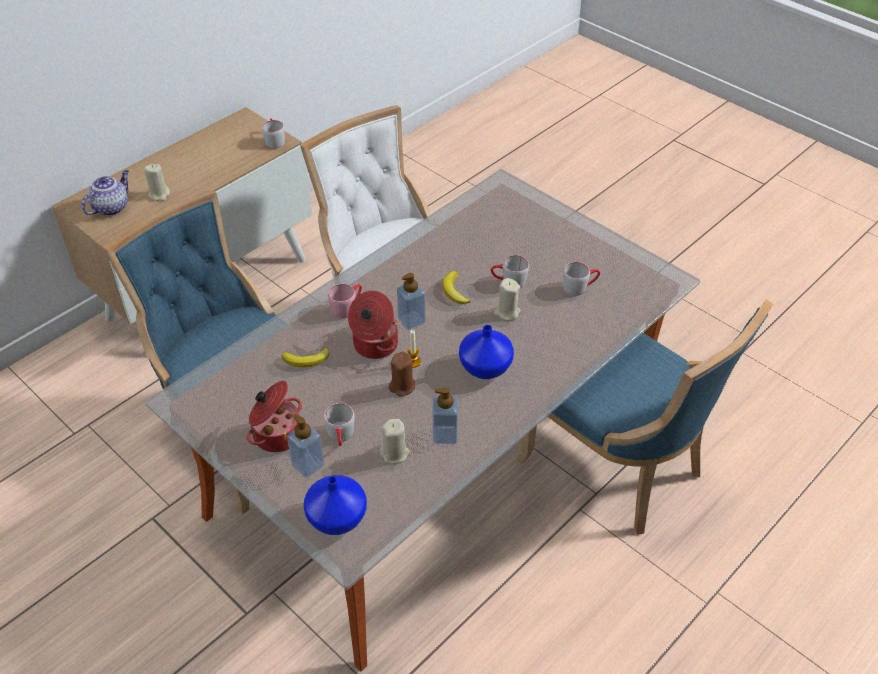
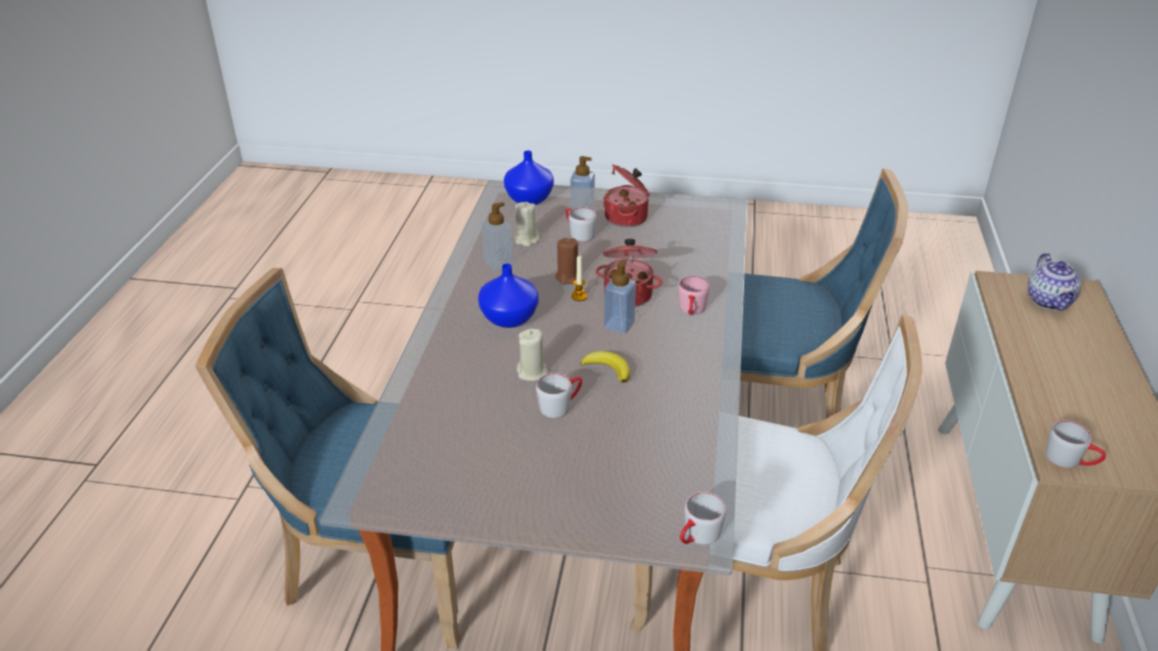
camera: 145 degrees right, 10 degrees down
(159, 194) = (1039, 333): beige candle -> none
(307, 360) = (669, 262): banana -> none
(580, 286) = (473, 436): grey mug -> grey mug (697, 537)

